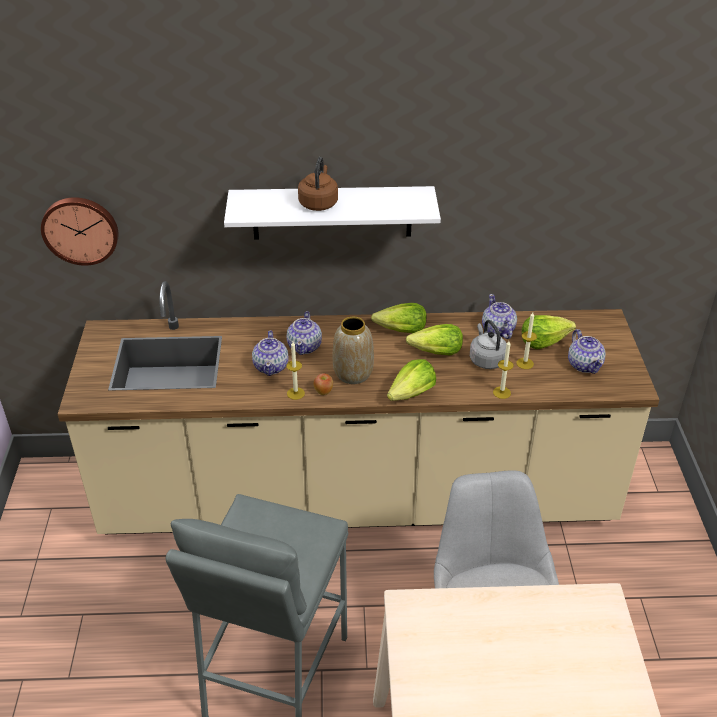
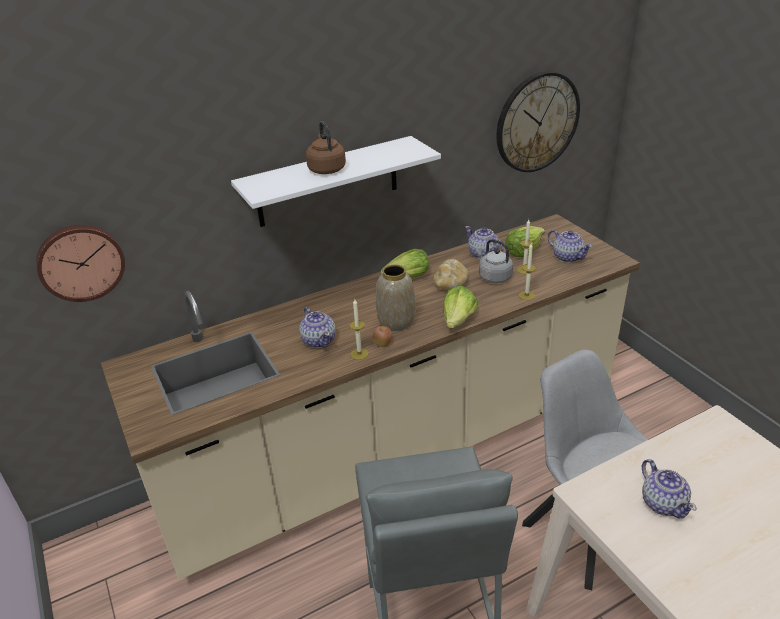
camera: 25 degrees left, 5 degrees down
(305, 346) = (336, 315): teapot -> teapot (663, 503)
(436, 352) = (450, 284): lettuce -> bread
(604, 202) = (537, 122): none -> wall clock

